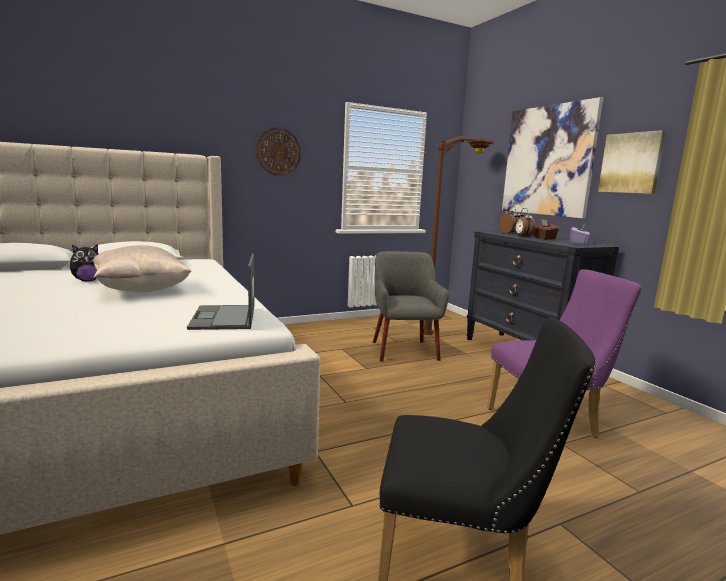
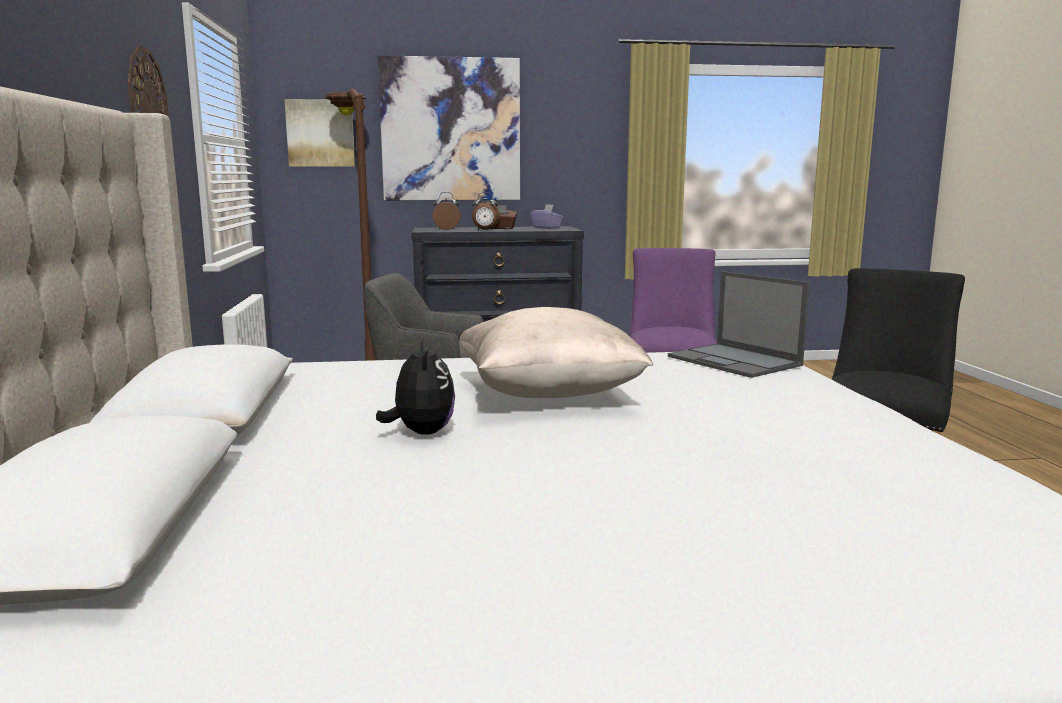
camera: 70 degrees left, 0 degrees up
(224, 318) = (735, 361): laptop -> laptop turned 45 degrees clockwise
(631, 163) = (565, 135): picture -> picture (320, 133)

